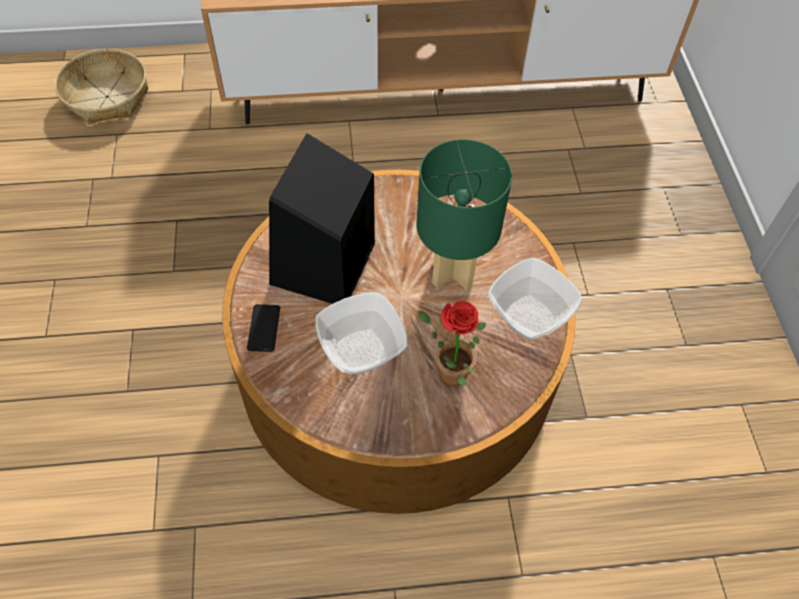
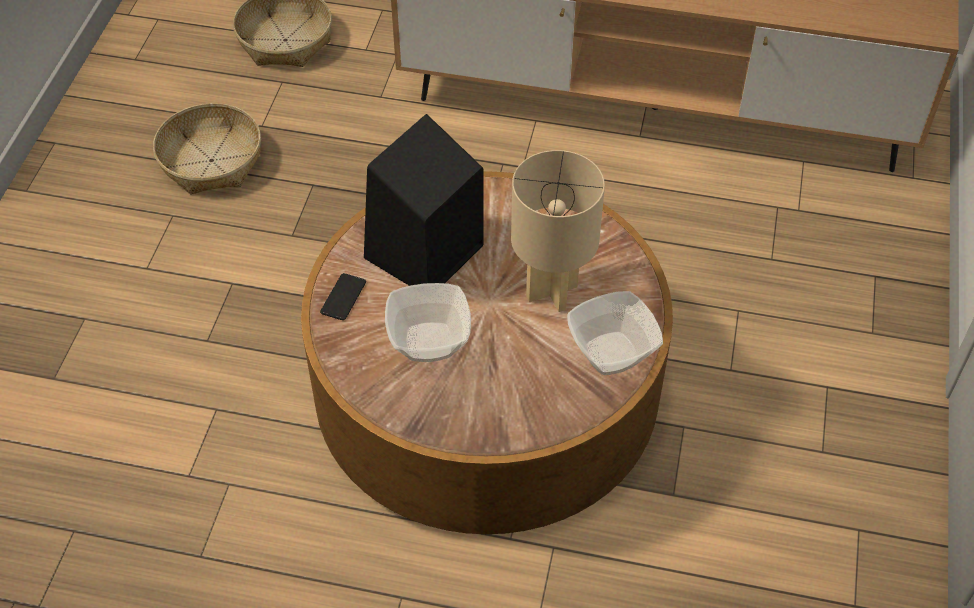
camera: 20 degrees right, 5 degrees down
(75, 220) = (212, 161): none -> basket
(446, 372) = (505, 383): potted plant -> none
(452, 273) = (551, 292): green table lamp -> beige table lamp

